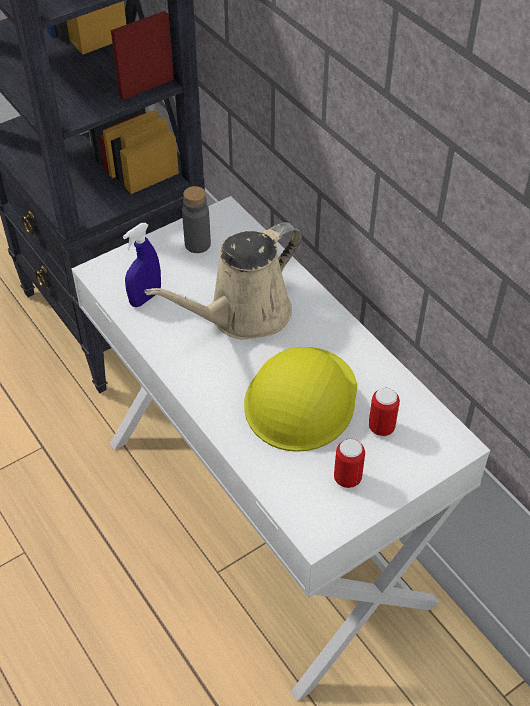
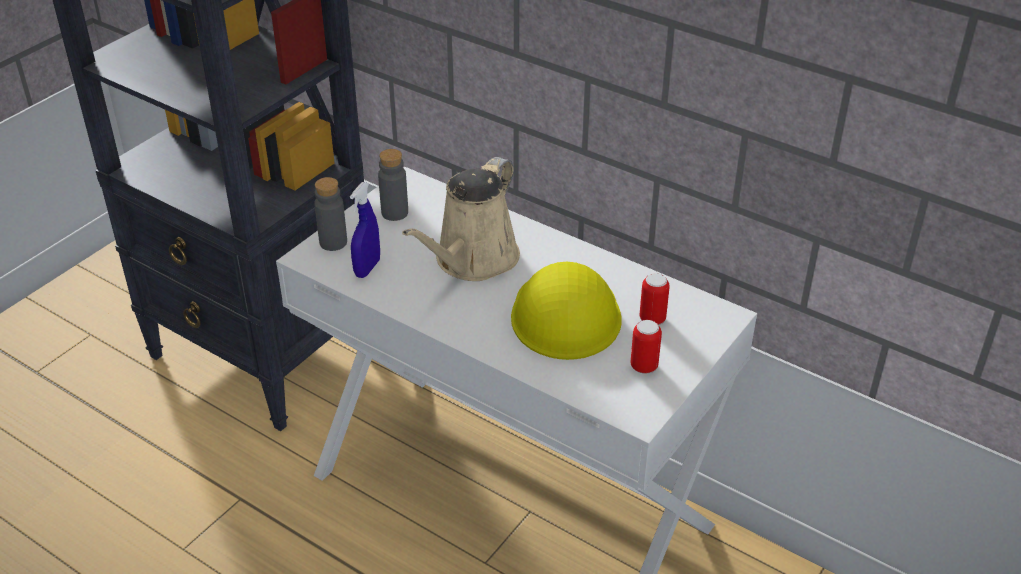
camera: 20 degrees left, 10 degrees down
(129, 262) = (333, 242): none -> grey bottle

